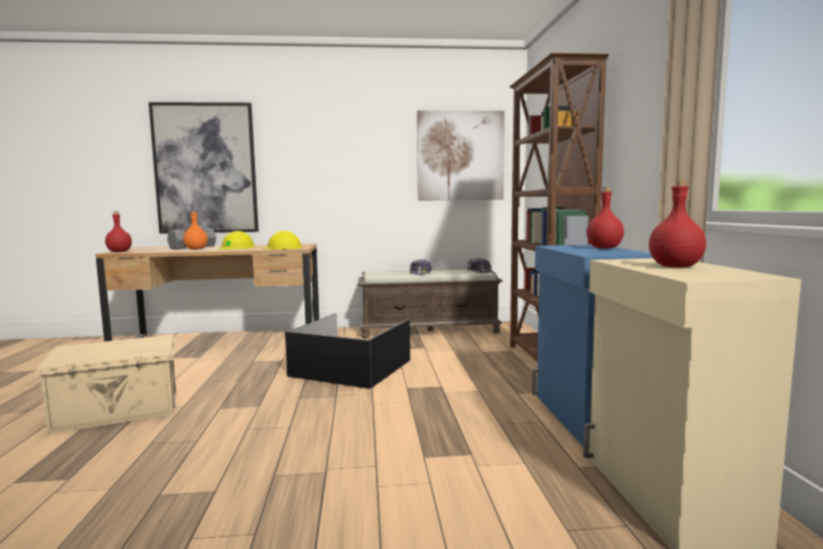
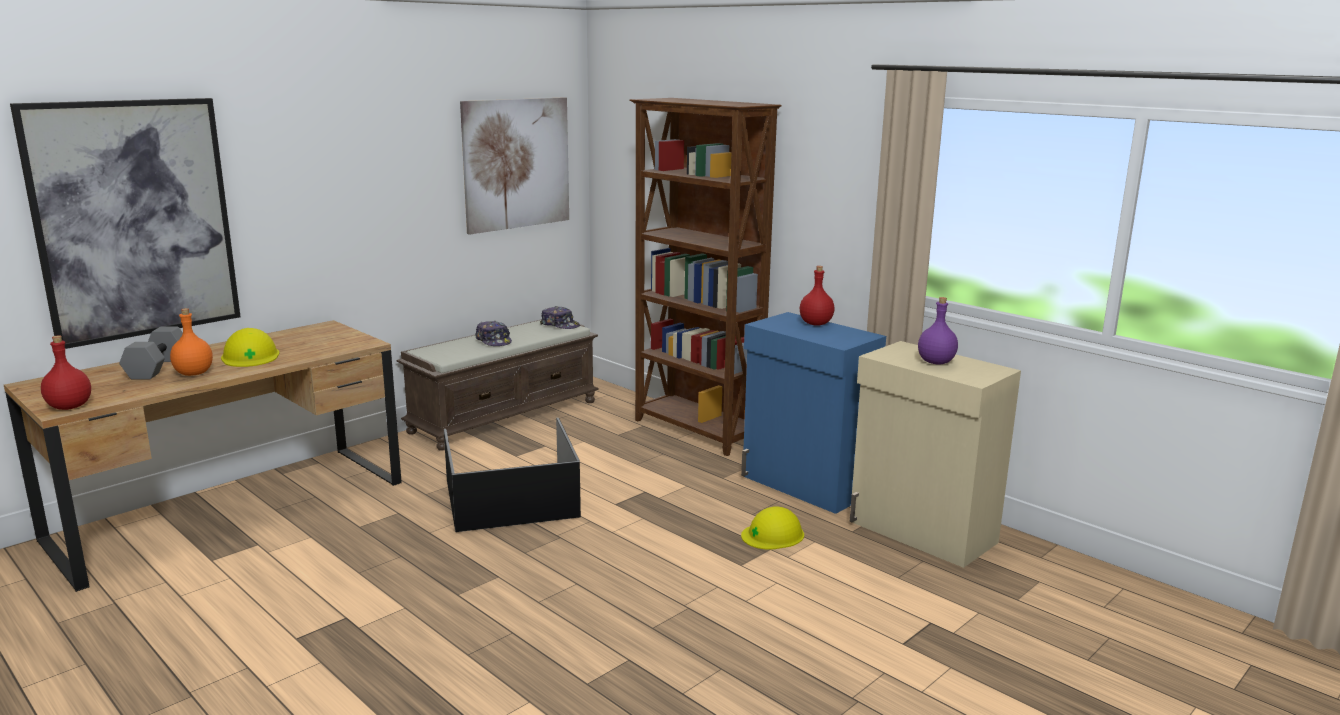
camera: 40 degrees left, 10 degrees up
(118, 412) = (336, 645): beige storage box -> none
(282, 248) = (335, 345): yellow hard hat -> yellow hard hat (773, 535)
(675, 267) = (936, 362): red bottle -> purple bottle

